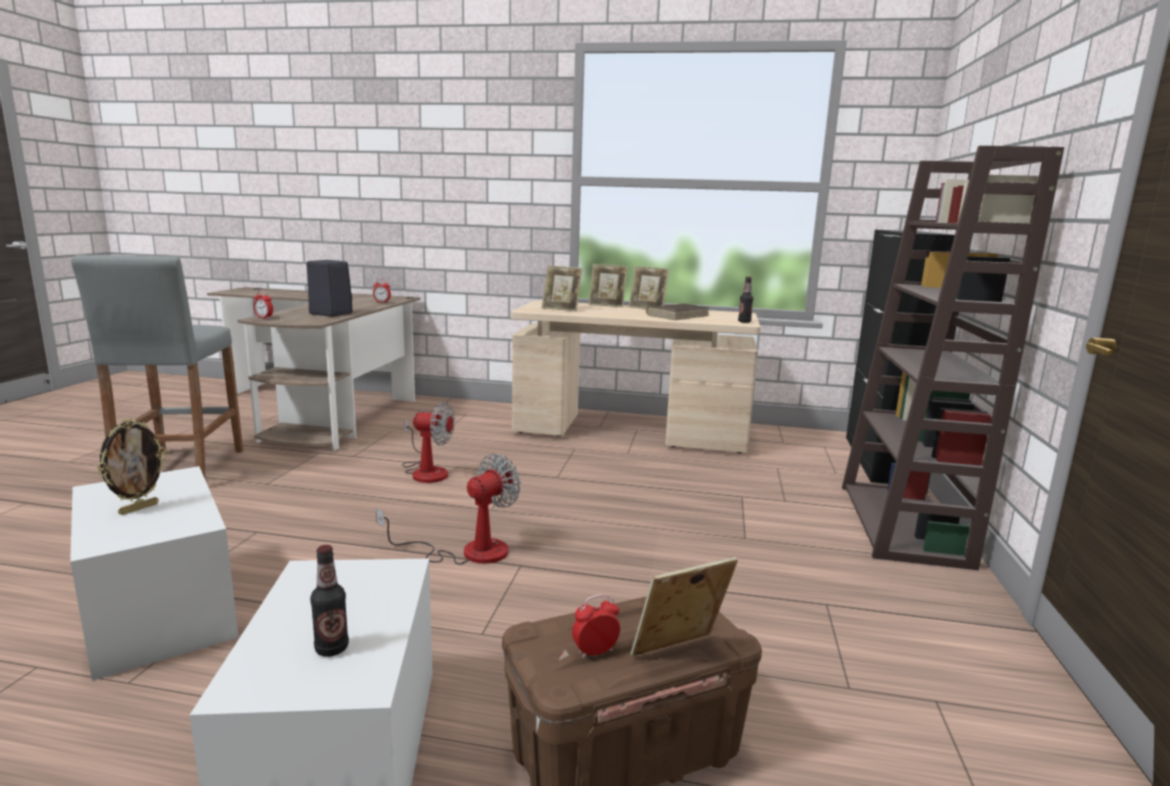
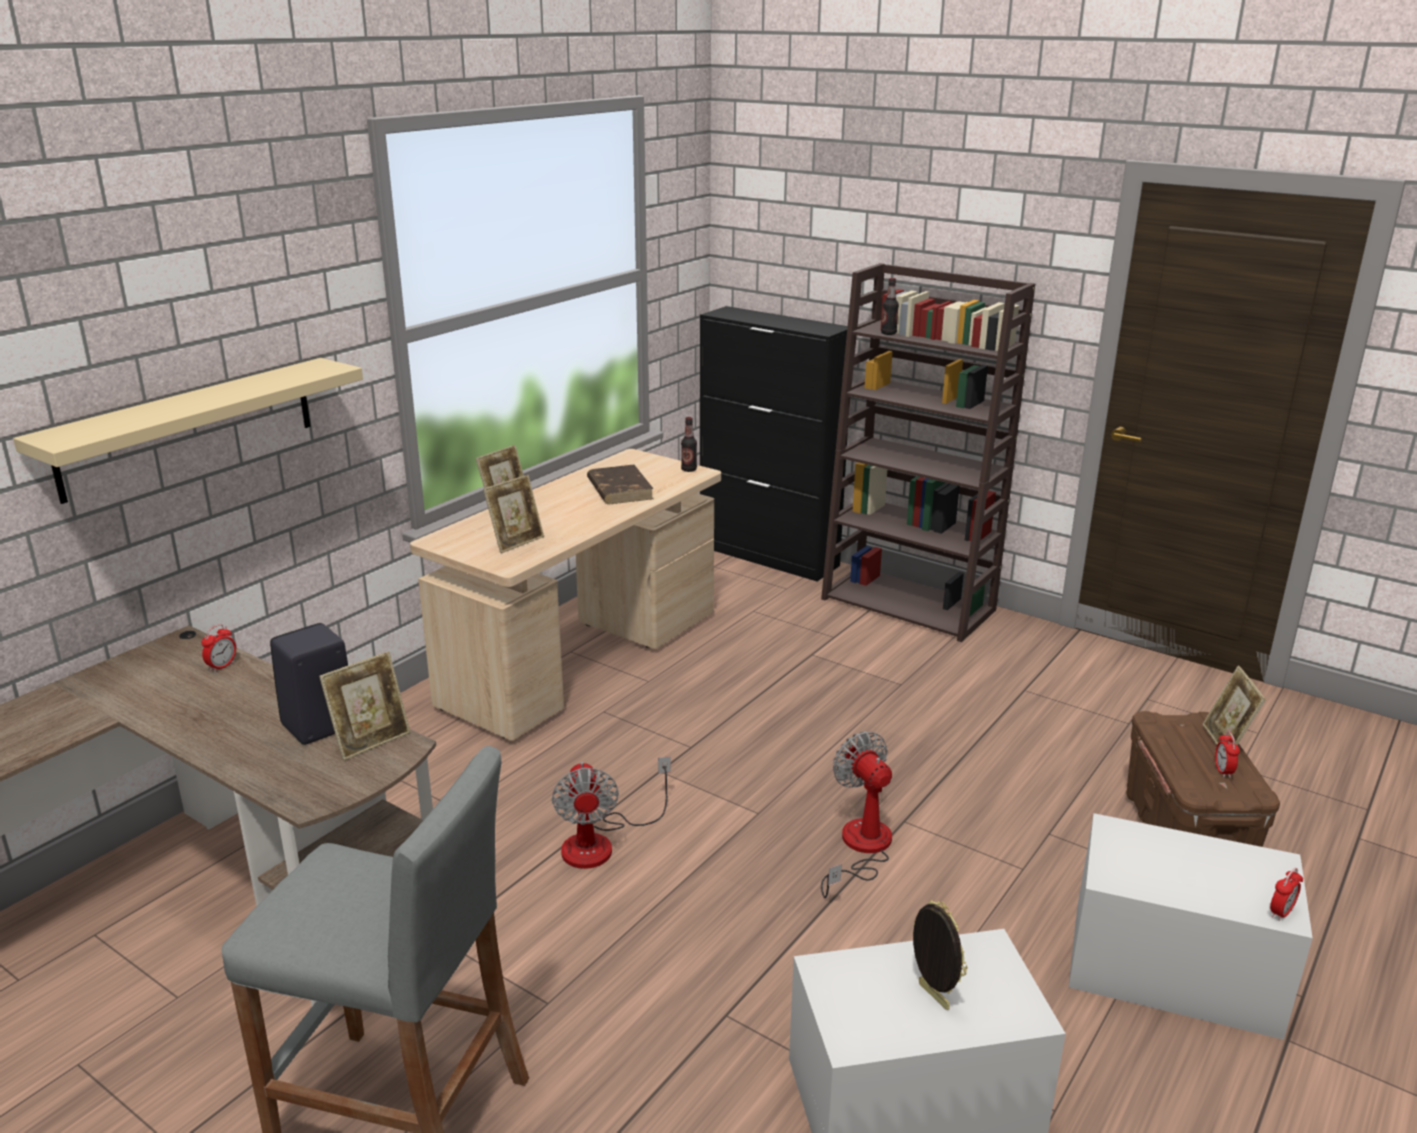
camera: 65 degrees left, 10 degrees up
(264, 318) = (309, 794): alarm clock -> alarm clock (1281, 912)
(331, 648) = (1233, 872): bottle -> bottle (888, 333)
(426, 471) = (601, 842): fan -> fan turned 135 degrees clockwise
(438, 195) = (189, 427): none -> beige shelf
(647, 308) = (550, 491): picture frame -> picture frame (371, 741)

